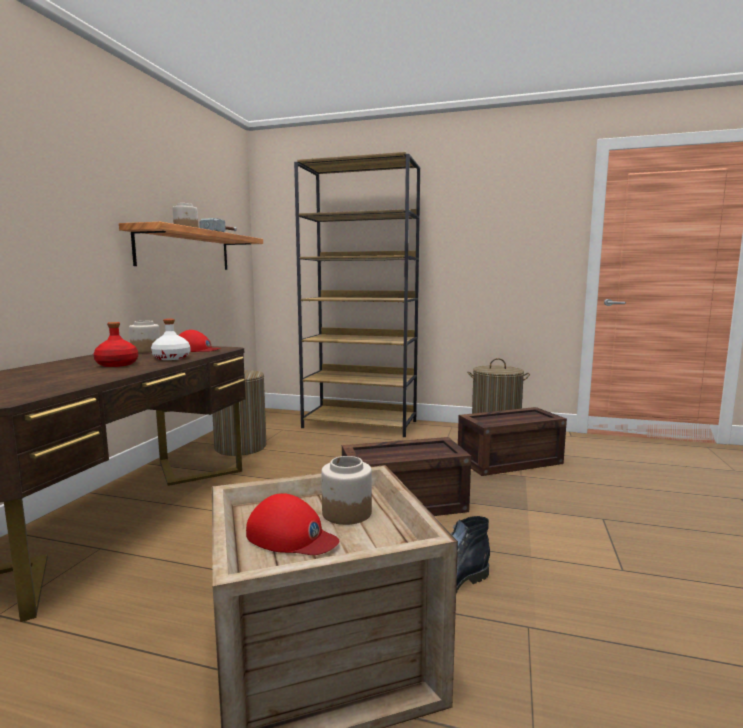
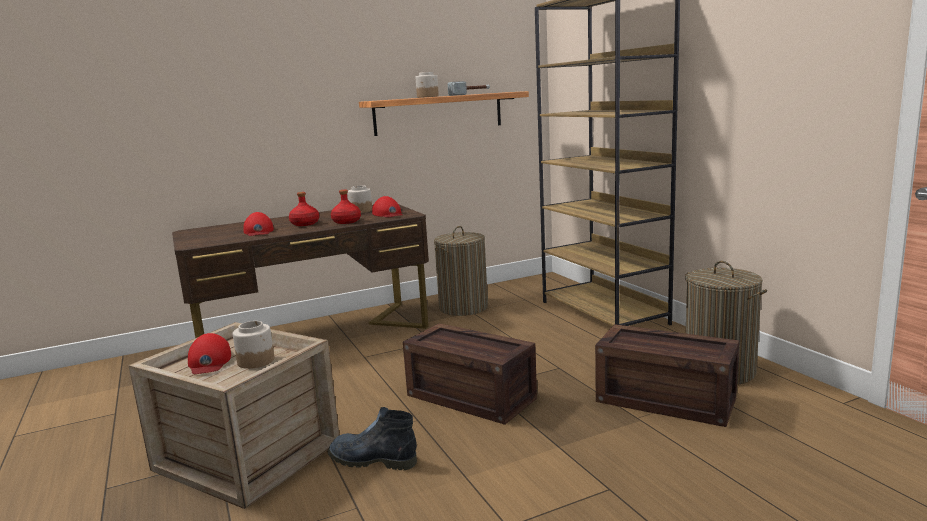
camera: 50 degrees right, 5 degrees up
(72, 376) = (258, 231): none -> red cap
(171, 358) = (346, 222): white bottle -> red bottle

